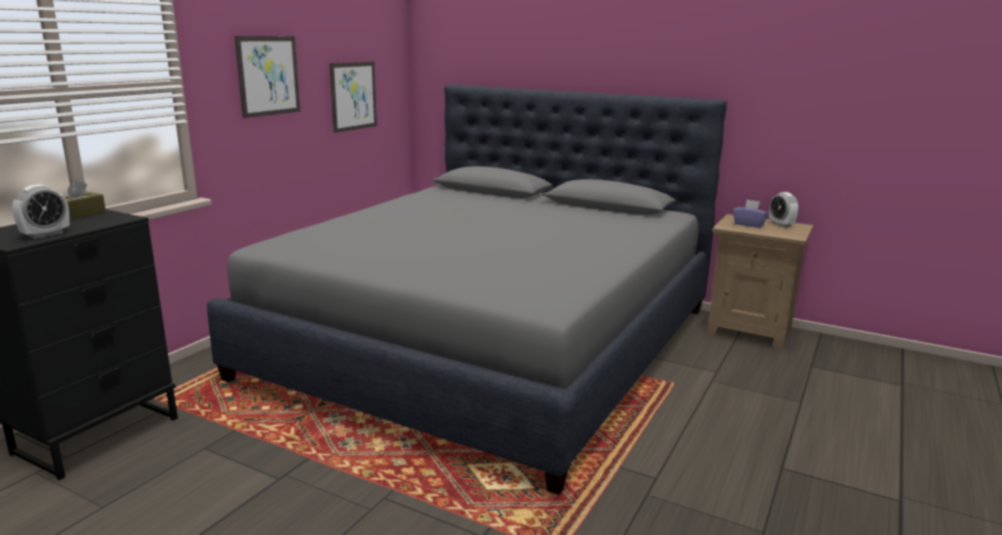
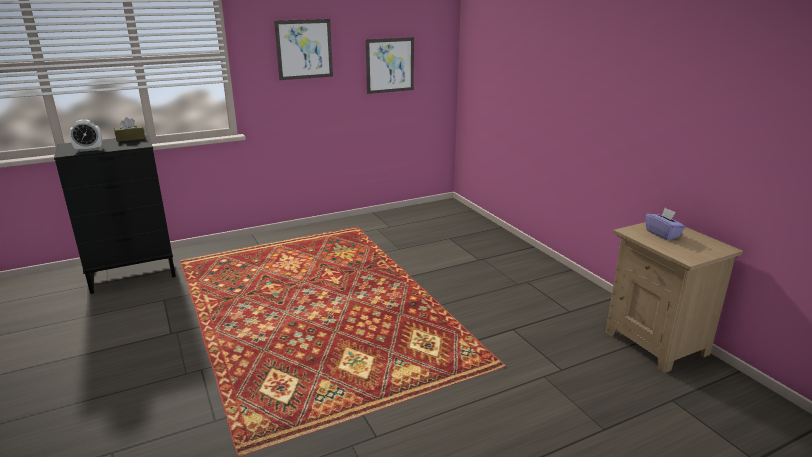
camera: 35 degrees right, 5 degrees up
(489, 341) = (411, 281): grey bed -> none
(781, 224) = (701, 242): alarm clock -> none

